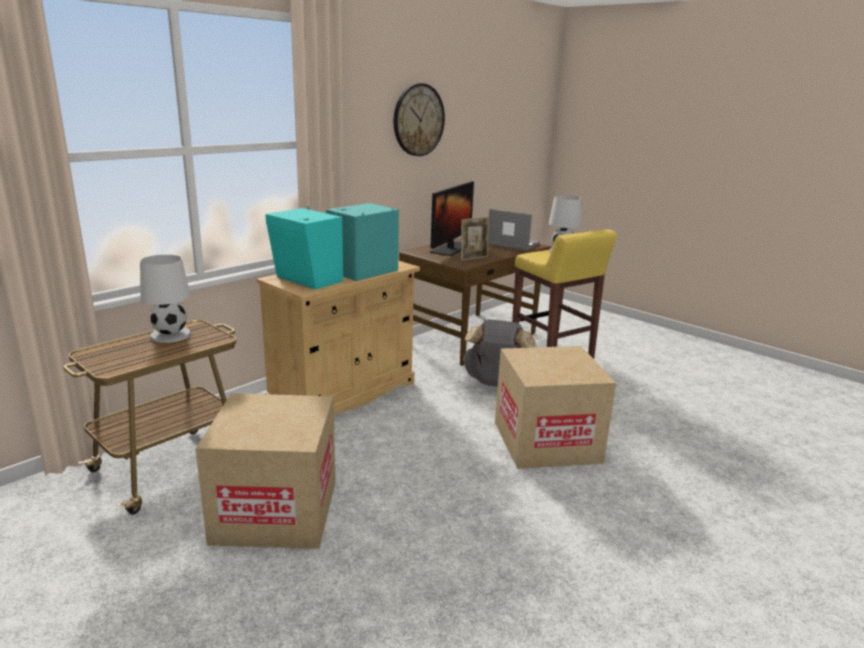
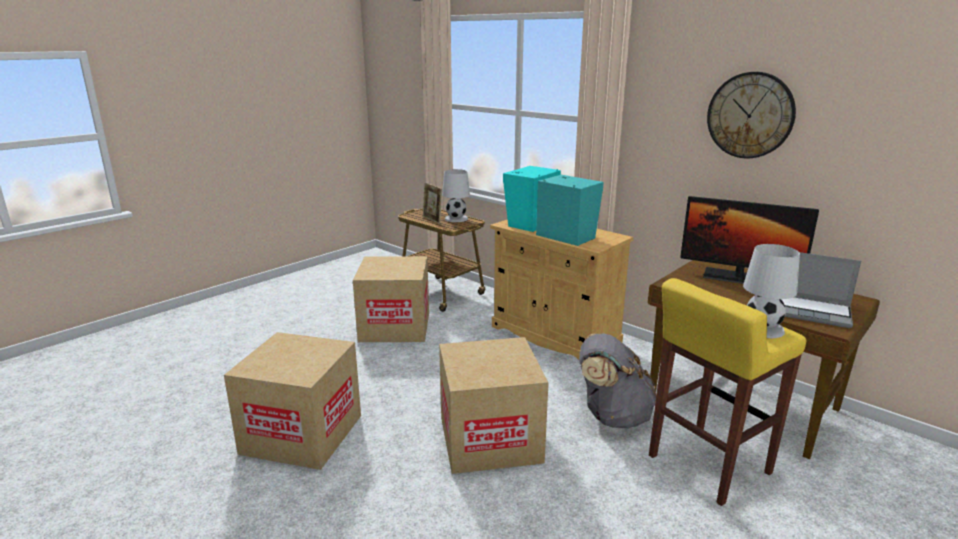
camera: 90 degrees right, 0 degrees up
(474, 258) = (704, 288): picture frame -> picture frame (432, 220)
(512, 244) = (814, 312): laptop -> laptop turned 90 degrees clockwise
(574, 575) = (302, 434): none -> cardboard box

